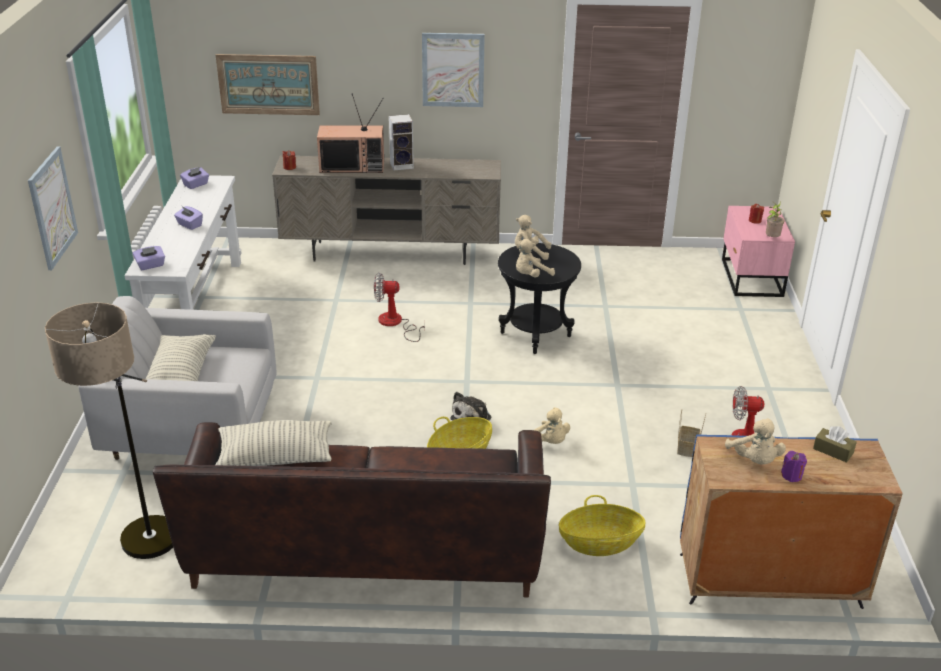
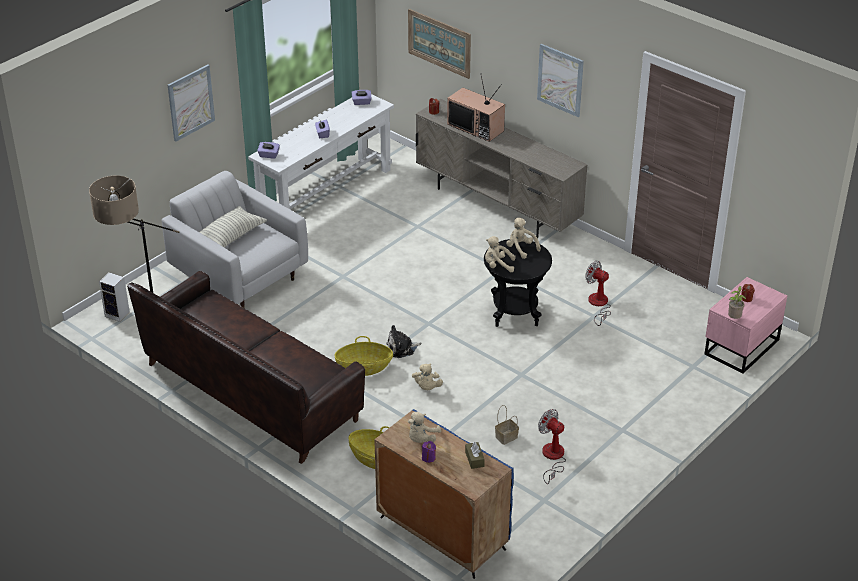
camera: 40 degrees right, 5 degrees up
(275, 457) = (222, 310): pillow -> none
(395, 324) = (434, 261): fan -> fan (598, 305)
(402, 165) = (511, 140): speaker -> speaker (118, 314)

